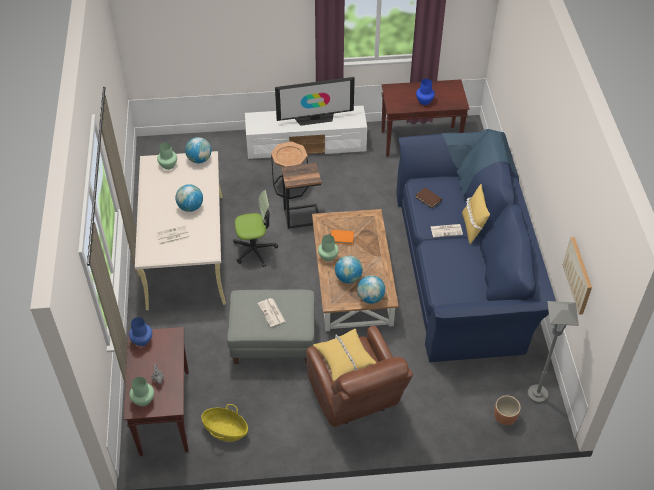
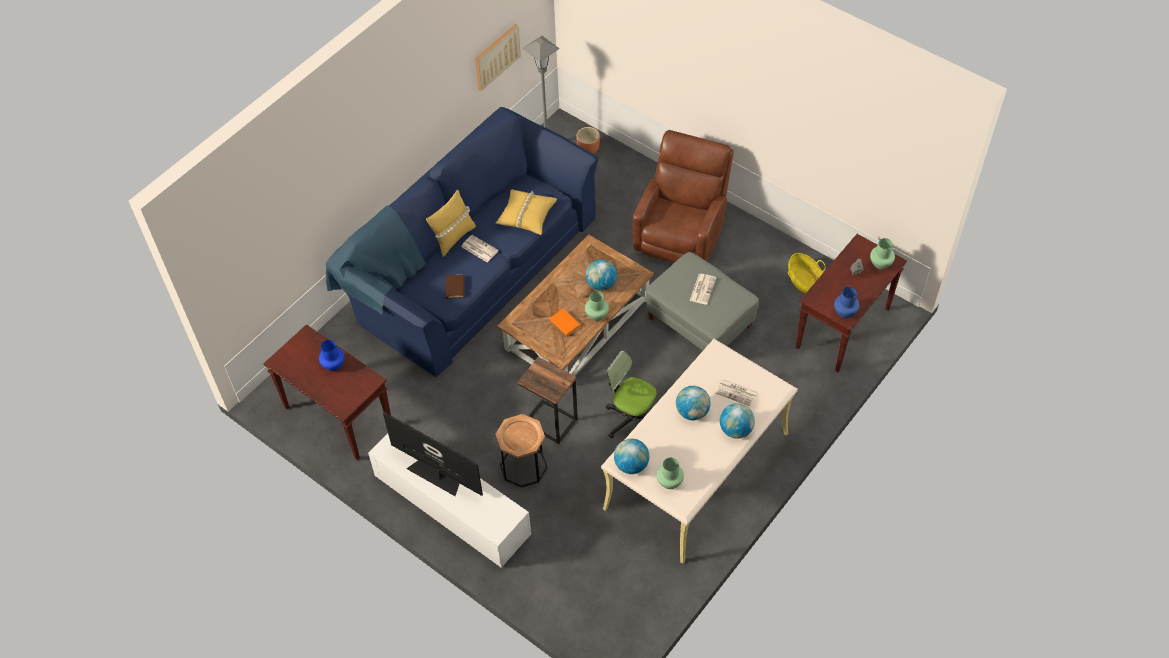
camera: 135 degrees left, 5 degrees up
(344, 358) = (678, 222): yellow pillow -> yellow pillow (526, 215)
(370, 298) = (603, 255): globe -> globe (736, 430)

